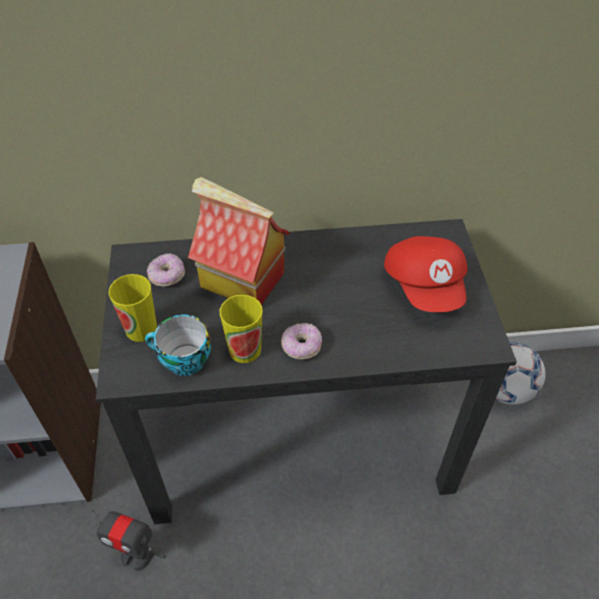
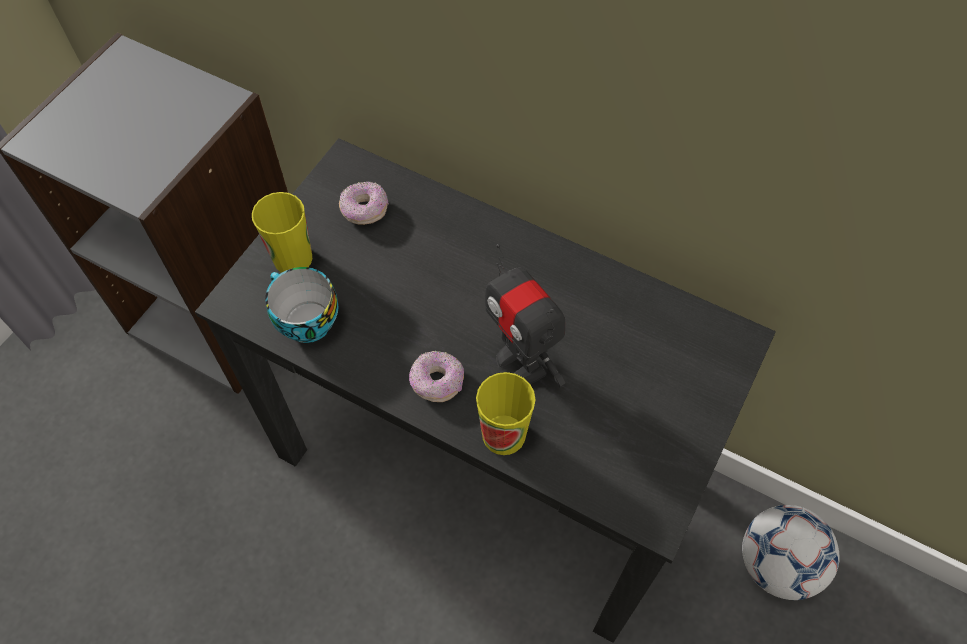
camera: 35 degrees right, 10 degrees up
(136, 556) = (241, 478): toy robot -> toy robot (521, 362)
(240, 280) = (437, 260): toy house -> none
(245, 350) = (376, 347): cup -> cup (503, 434)
(425, 286) = (645, 395): red cap -> none

